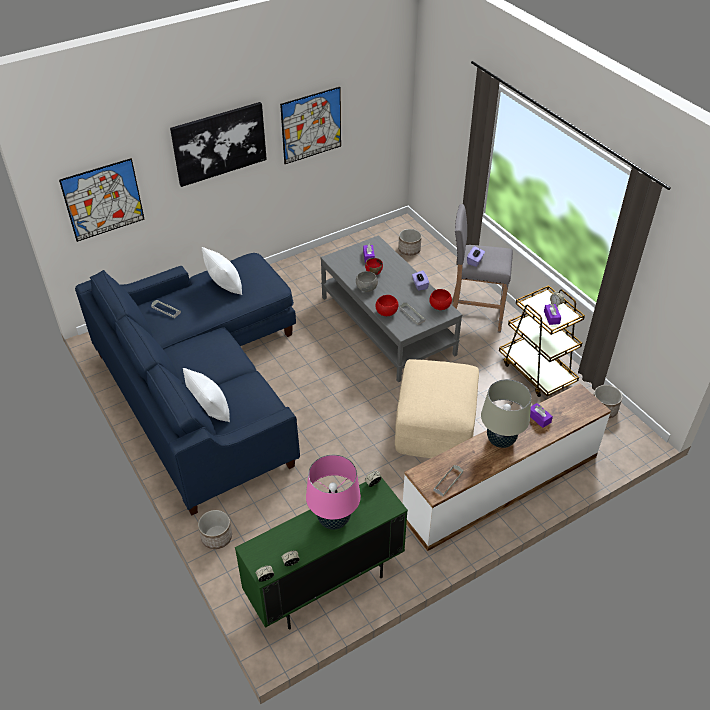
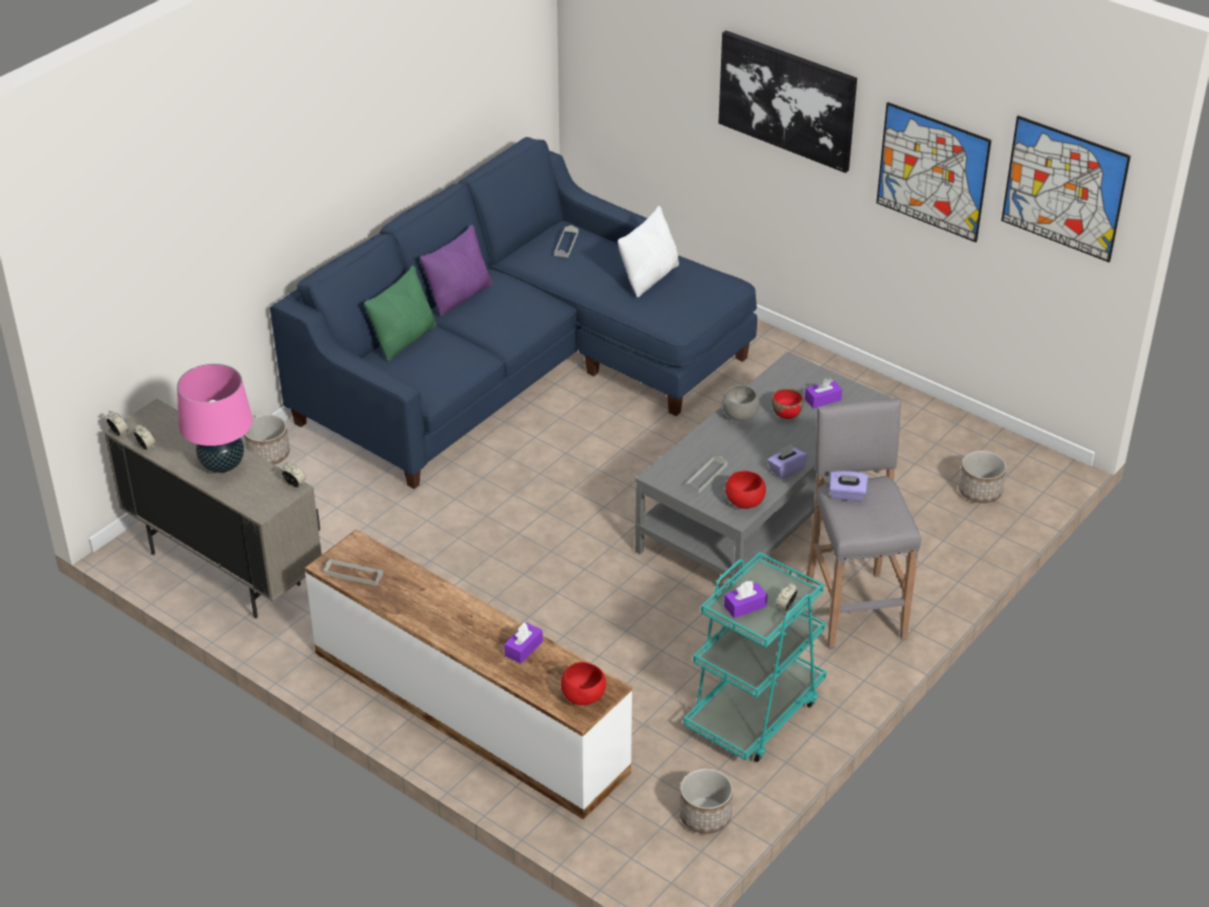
camera: 70 degrees right, 5 degrees down
(103, 200) = (626, 70): picture -> picture (1064, 188)
(181, 372) = (459, 296): none -> purple pillow
(210, 409) = (404, 339): white pillow -> green pillow
(325, 586) = (224, 569): green cabinet -> beige cabinet
(386, 312) = (694, 448): red bowl -> red bowl (583, 696)
(435, 423) = (567, 612): beige ottoman -> none
(500, 440) = (456, 614): beige table lamp -> none
(536, 371) = (754, 712): brown cart -> turquoise cart

